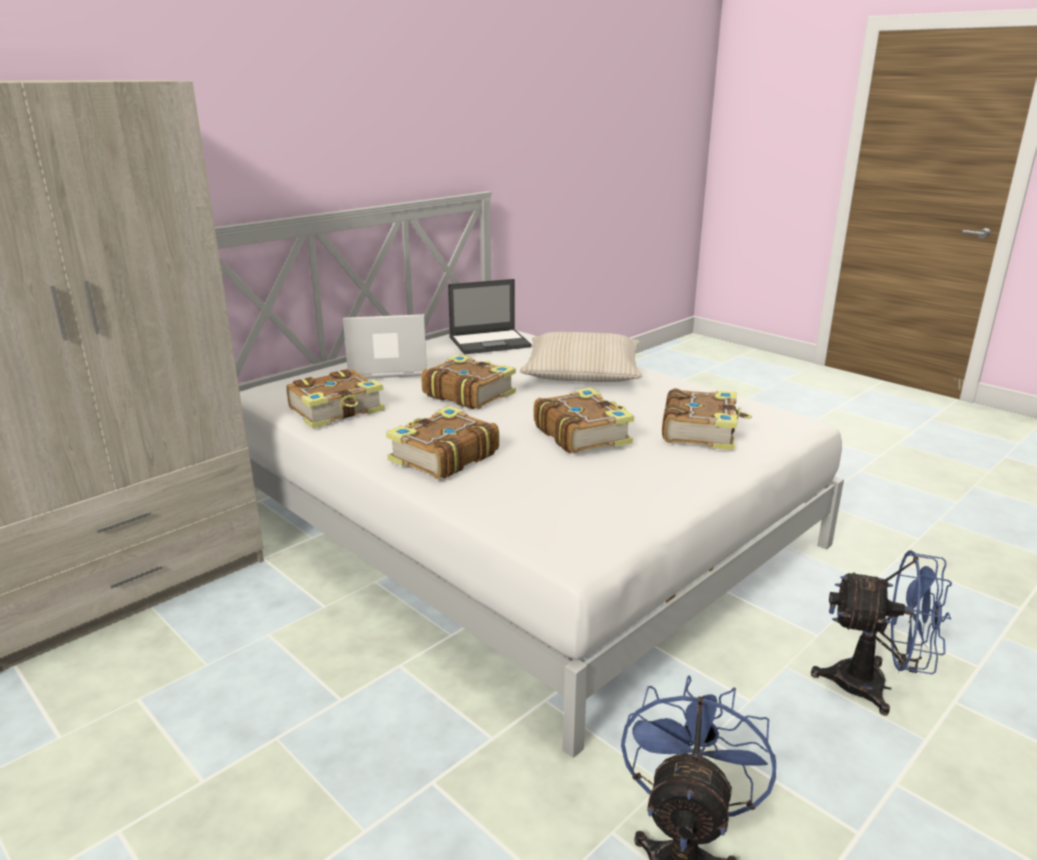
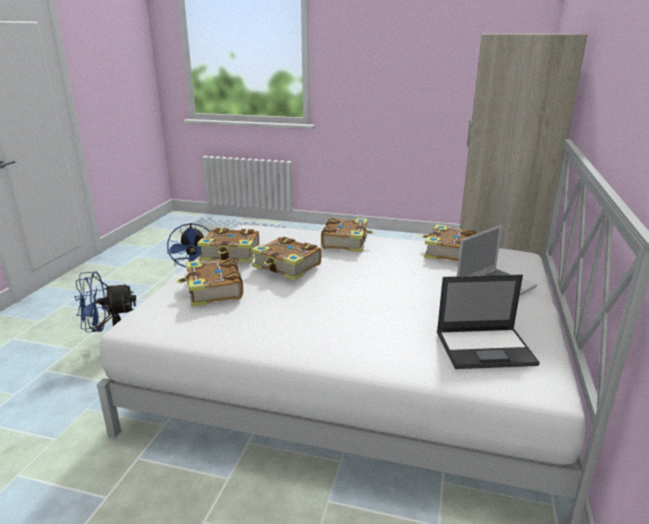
camera: 150 degrees right, 0 degrees up
(468, 394) = (397, 280): book -> book (231, 254)
(490, 342) = (486, 348): laptop -> laptop turned 135 degrees counterclockwise
(582, 373) = (347, 330): beige pillow -> none

